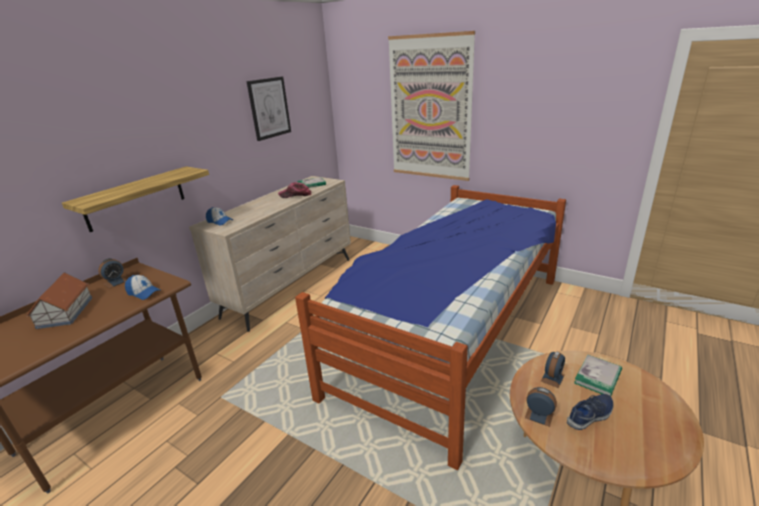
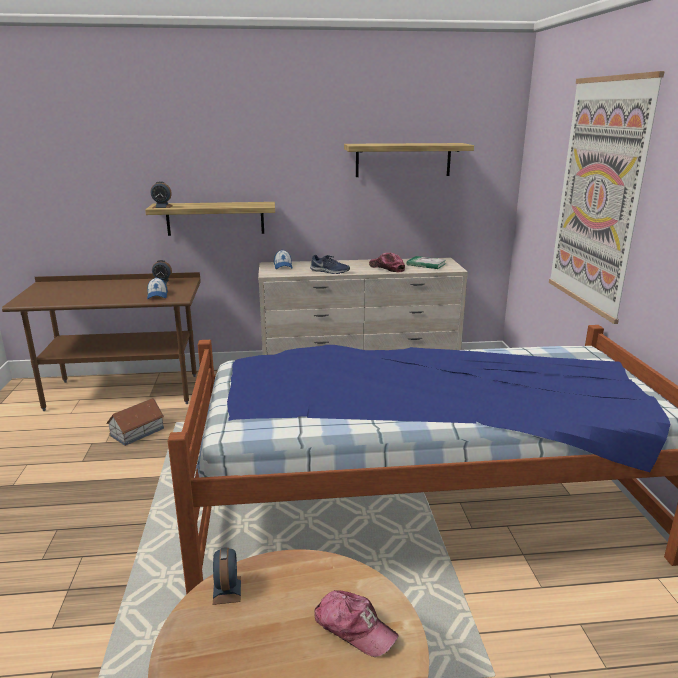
camera: 50 degrees right, 5 degrees down
(64, 313) = (110, 288): toy house -> toy house (136, 432)
(269, 108) = (403, 160): picture -> shelf
(552, 378) = (312, 583): alarm clock -> alarm clock (162, 206)
(591, 415) = (261, 639): blue shoe -> blue shoe (329, 271)
(598, 377) = (354, 628): book -> cap

